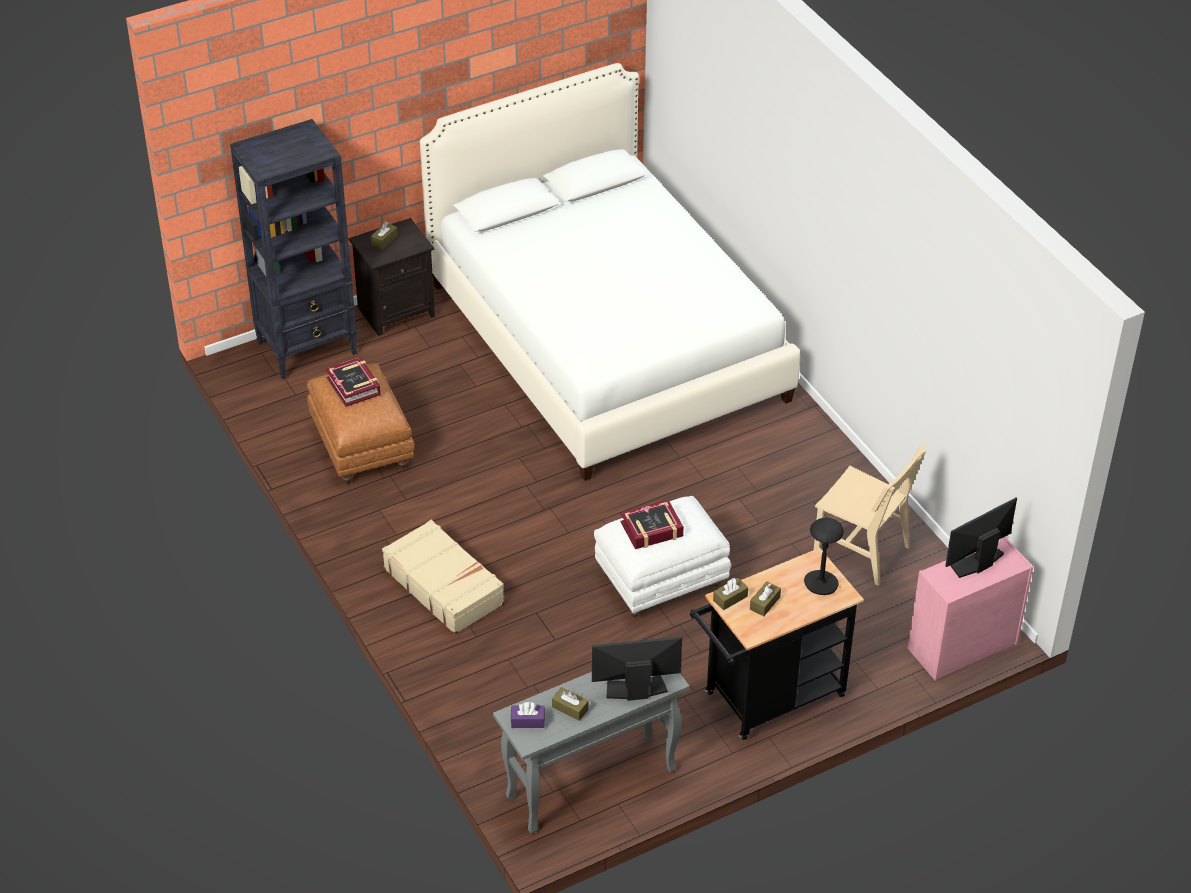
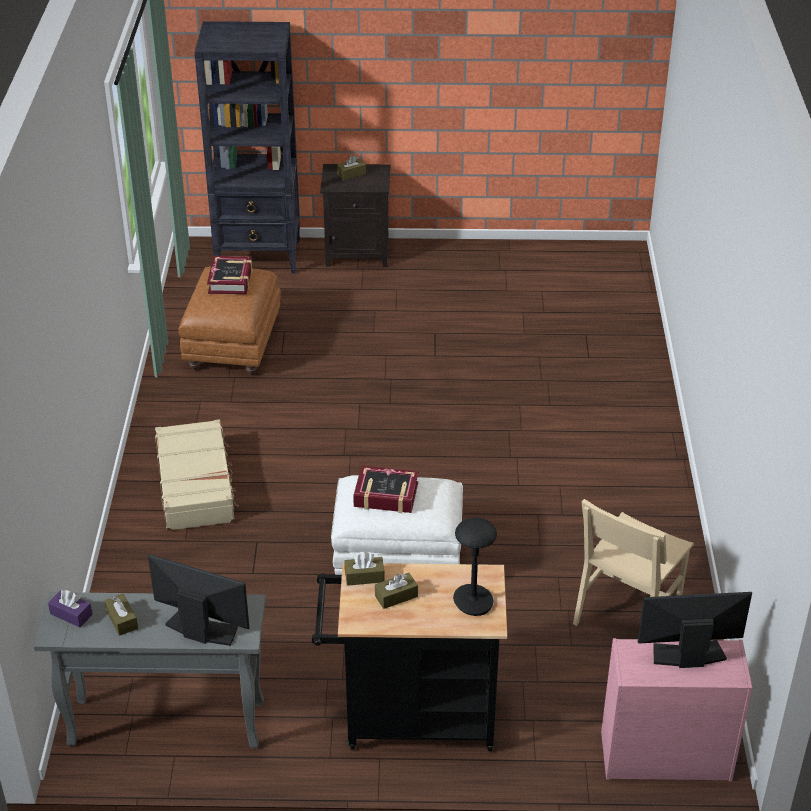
camera: 30 degrees right, 5 degrees down
(607, 340) = (524, 335): white bed -> none
(861, 550) = (627, 613): beige chair -> beige chair turned 60 degrees clockwise

